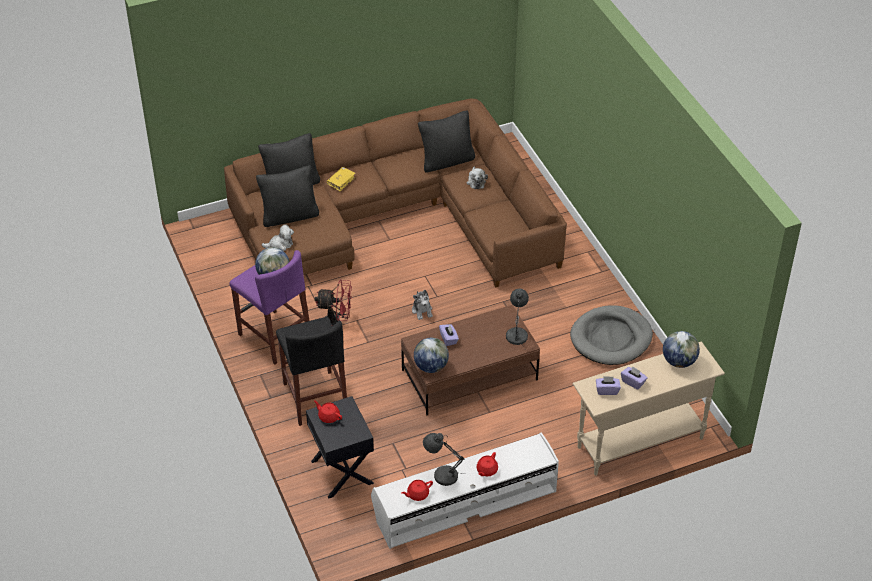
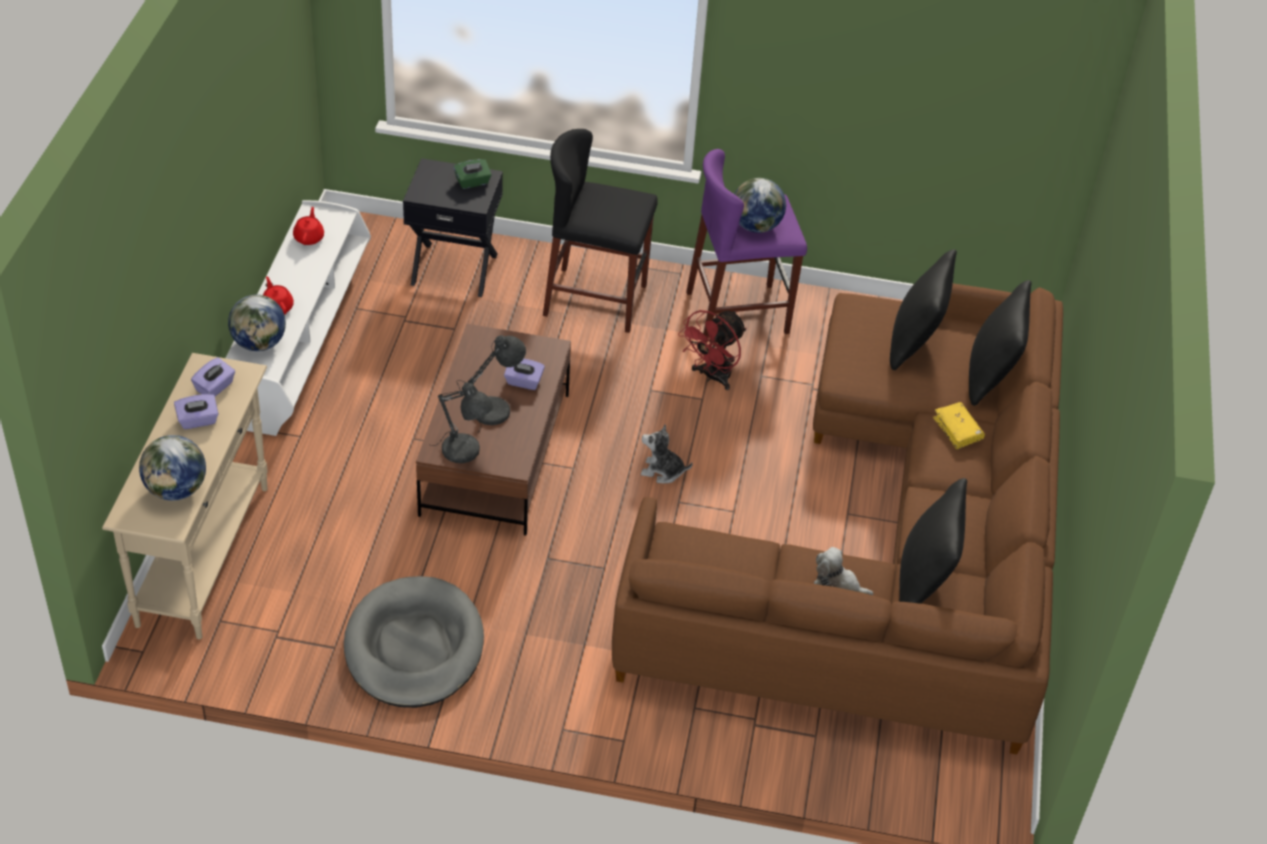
camera: 120 degrees right, 0 degrees up
(280, 244) = (862, 315): plush toy -> none
(328, 416) = (472, 182): red teapot -> green tissue box
(431, 367) = (491, 341): globe -> globe (259, 344)
(443, 475) = (312, 269): grey table lamp -> grey table lamp (496, 410)

